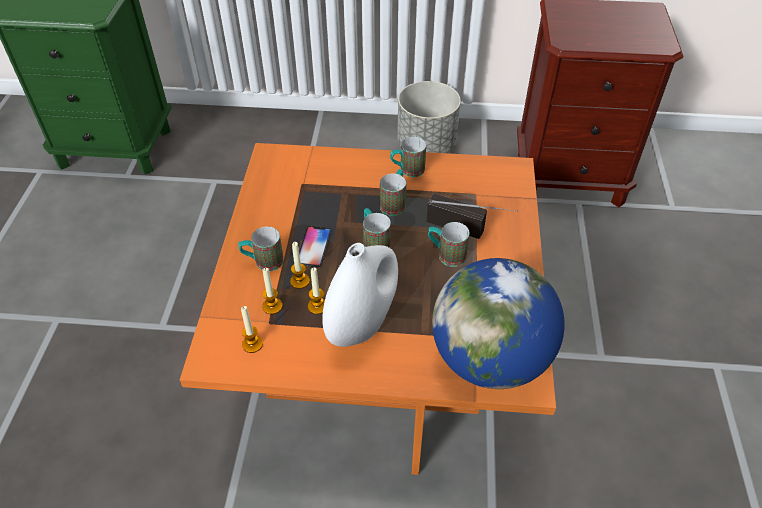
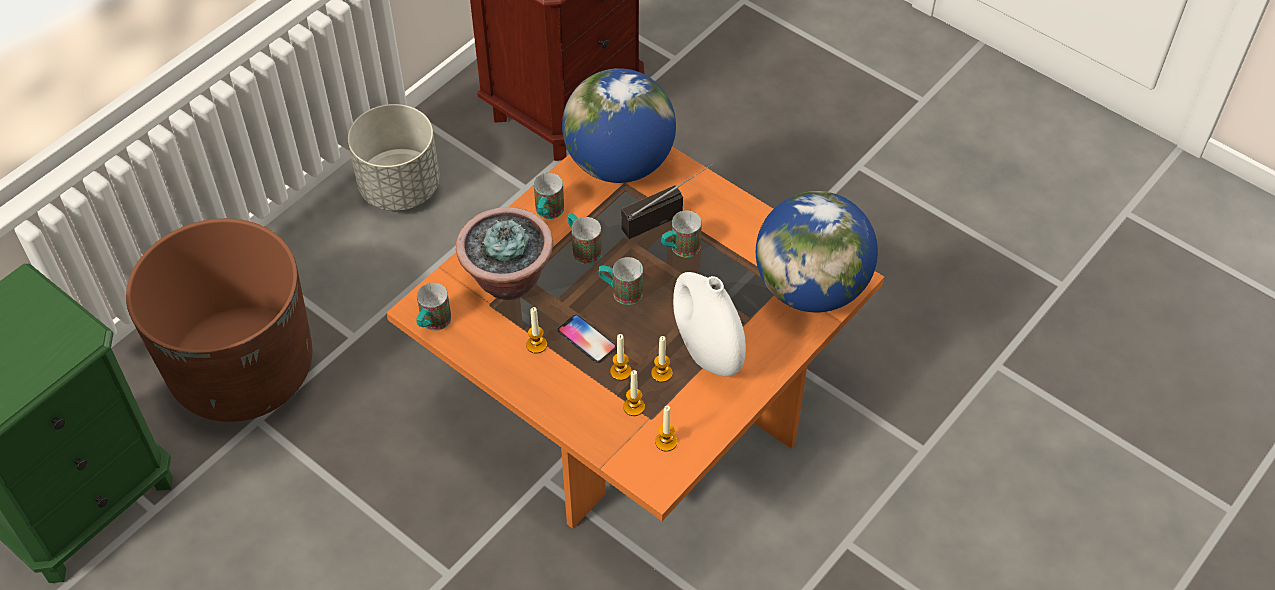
camera: 55 degrees left, 5 degrees up
(244, 156) = (242, 369): none -> brown planter
(263, 262) = (572, 388): mug -> mug (432, 324)
(287, 224) = (536, 345): none -> candle
(331, 181) = (507, 279): none -> potted plant
(489, 182) = (619, 163): none -> globe

